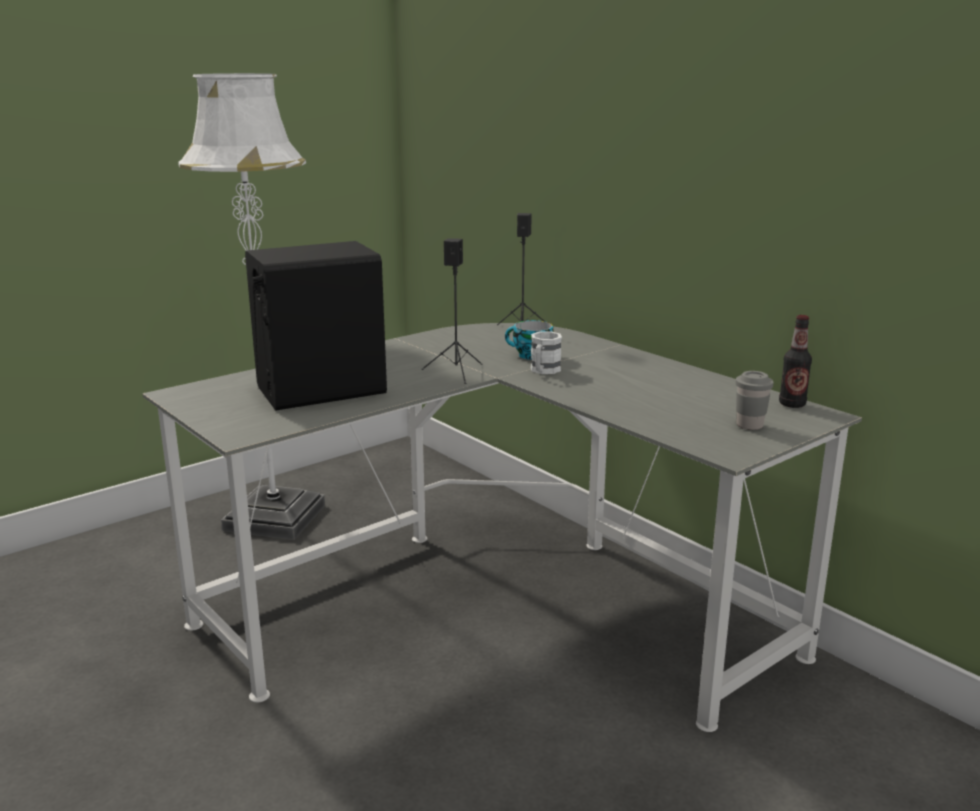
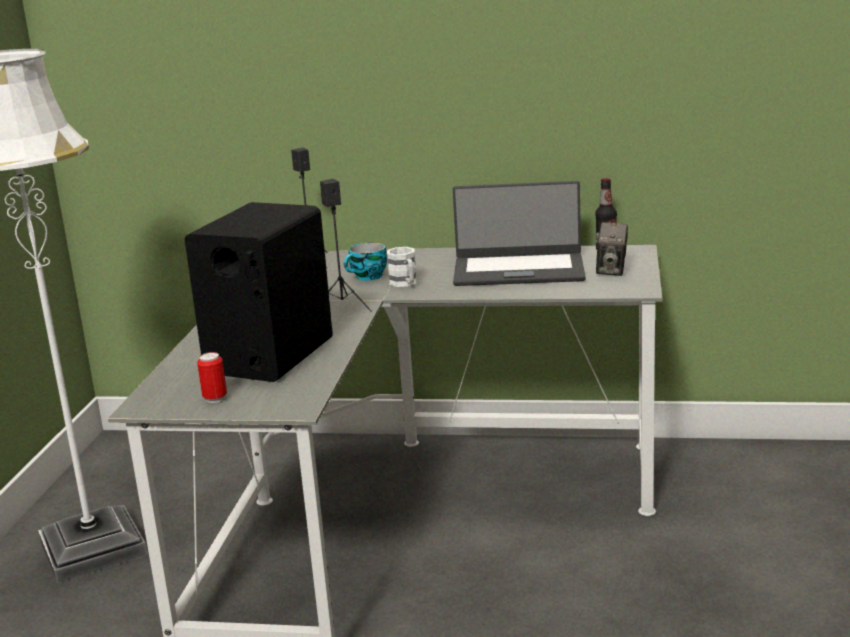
camera: 40 degrees left, 0 degrees up
(217, 406) = (215, 398): none -> can
(662, 393) = (518, 270): none -> laptop
(749, 425) = (612, 270): grey cup -> camera

